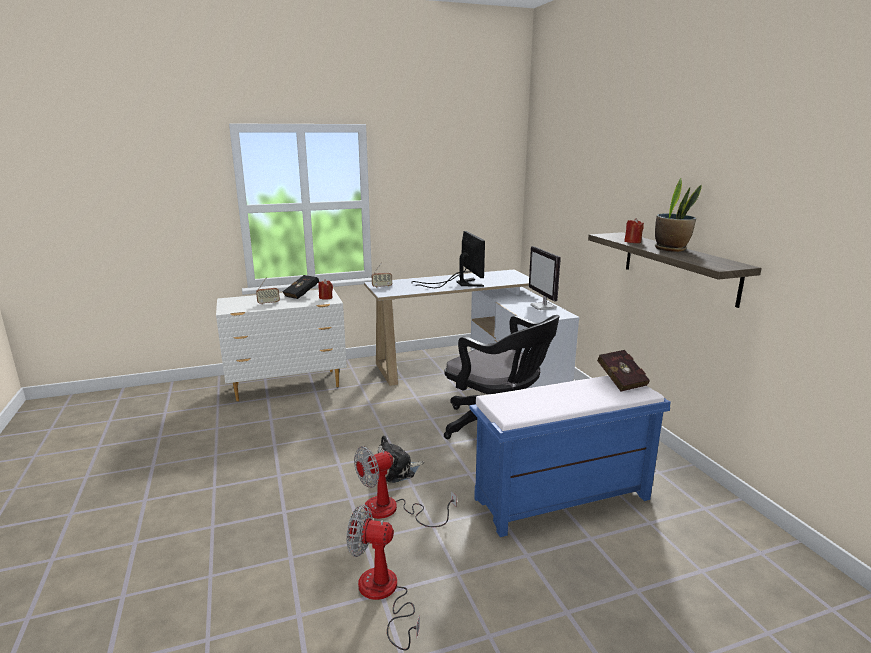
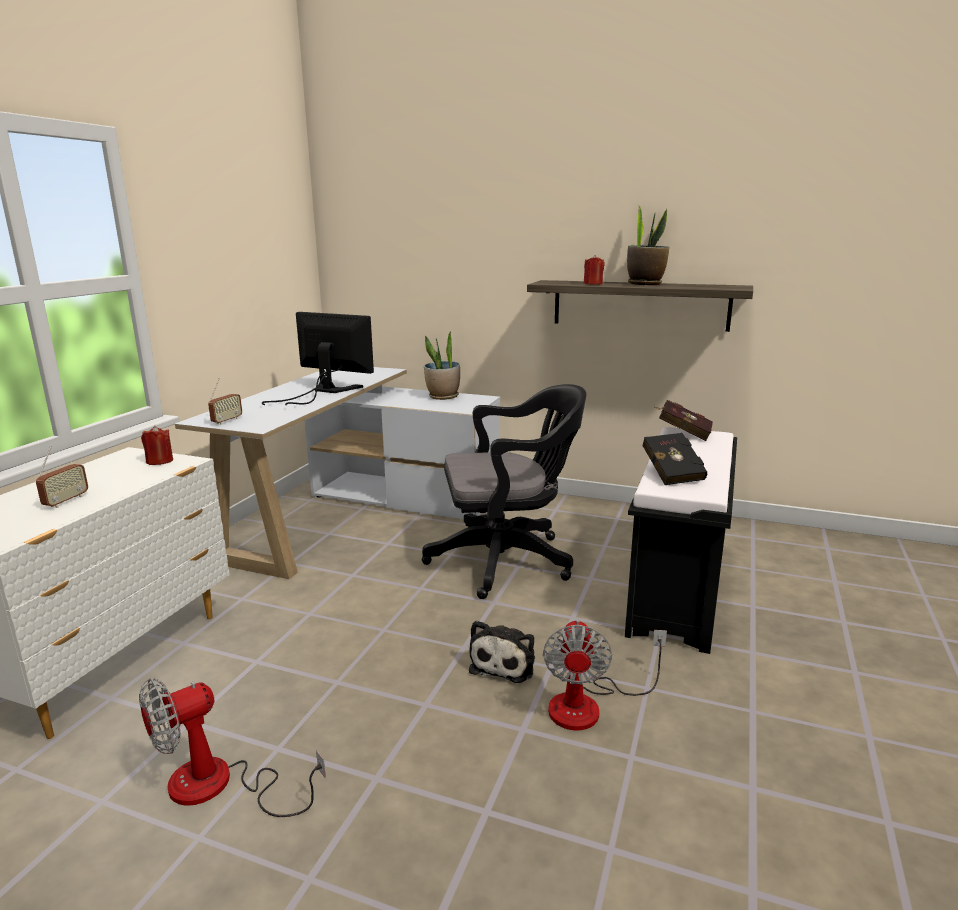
camera: 50 degrees left, 0 degrees up
(303, 295) = (101, 470): black book -> black book (672, 473)
(383, 595) = (757, 787): fan -> fan (219, 786)
(543, 307) = (443, 397): monitor -> potted plant
(560, 500) = (678, 591): blue bench -> black bench

